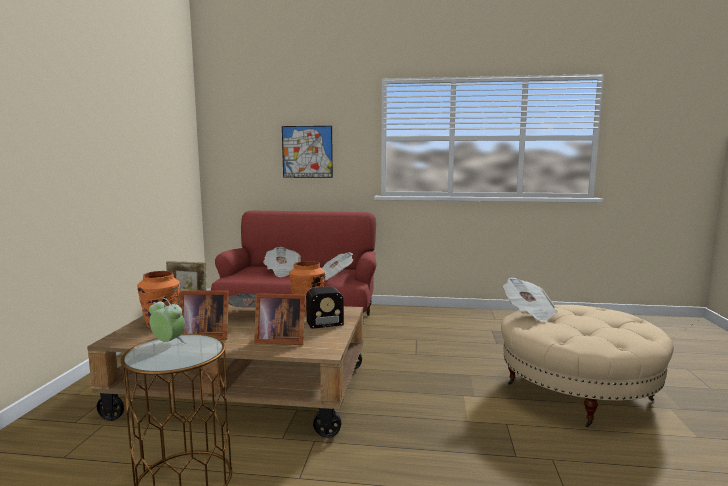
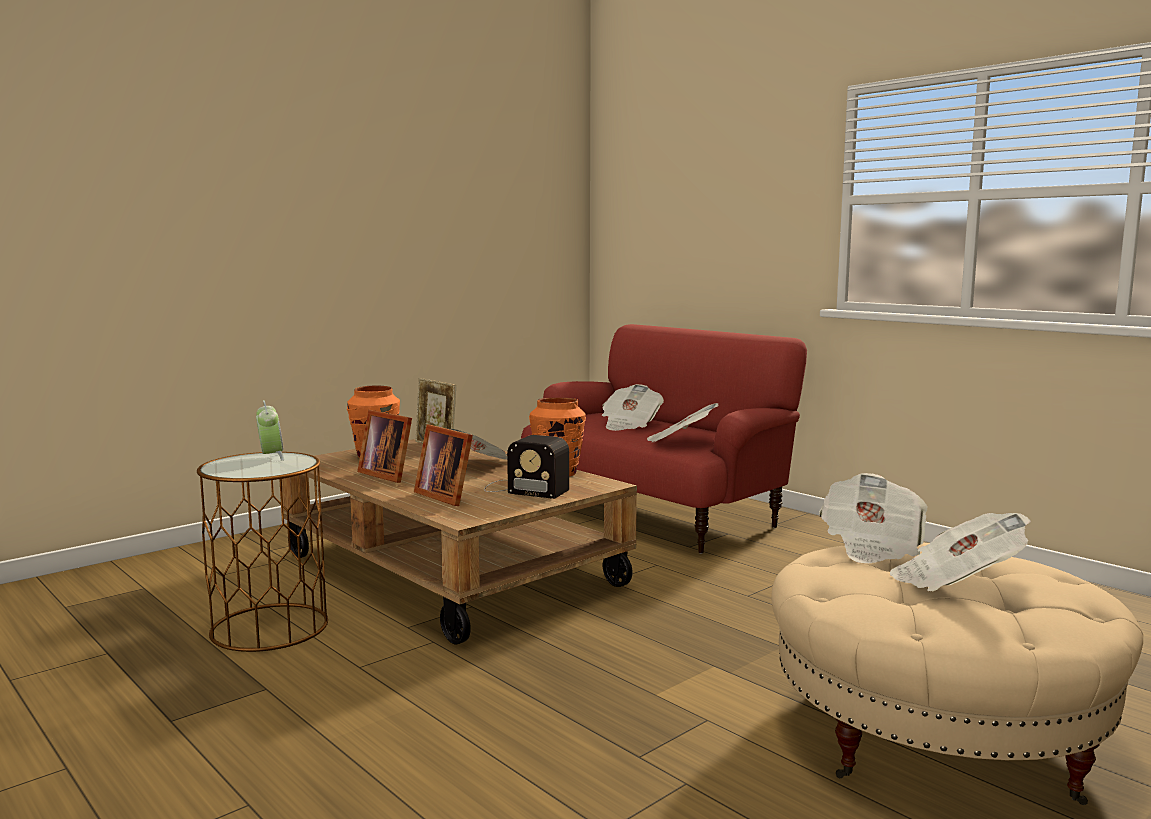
camera: 40 degrees right, 0 degrees up
(307, 152) = (726, 228): picture -> none
(588, 321) = (955, 582): none -> newspaper

